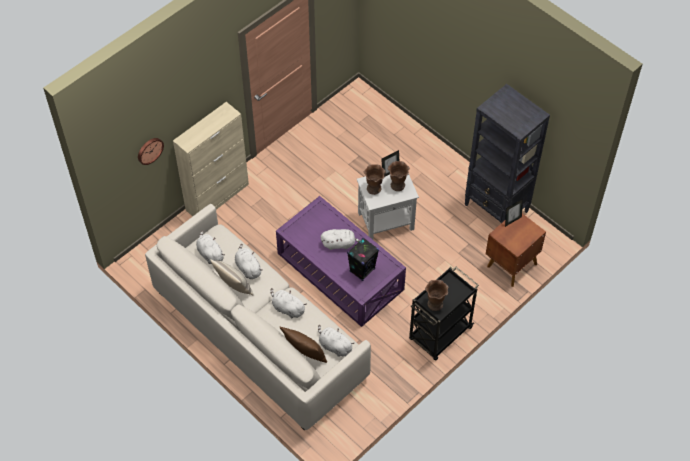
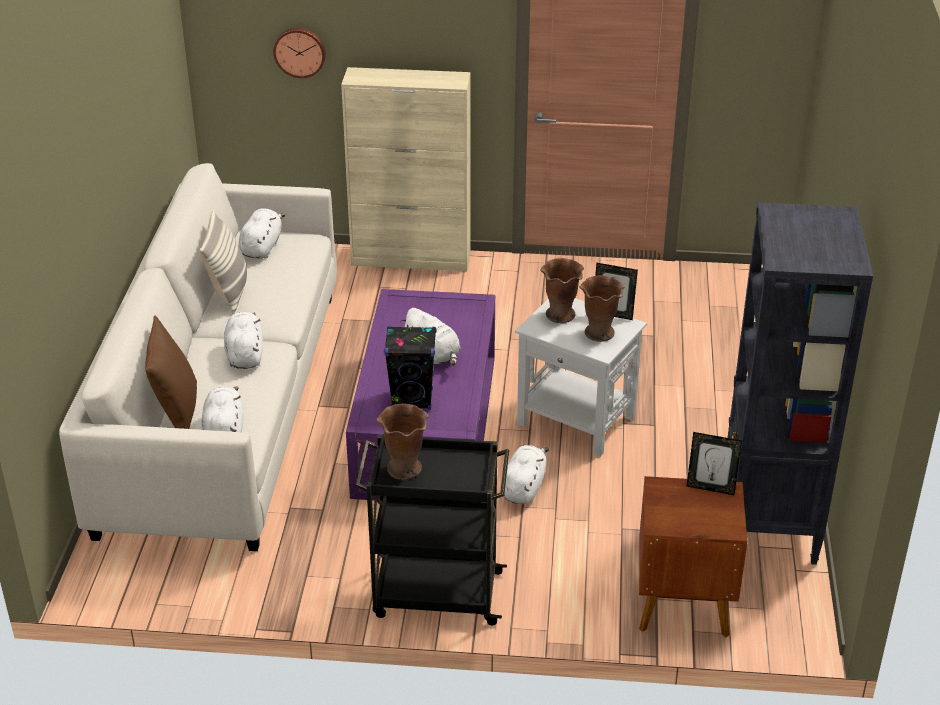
camera: 50 degrees right, 20 degrees down
(248, 268) = (276, 287): white plush toy -> white plush toy (523, 488)

